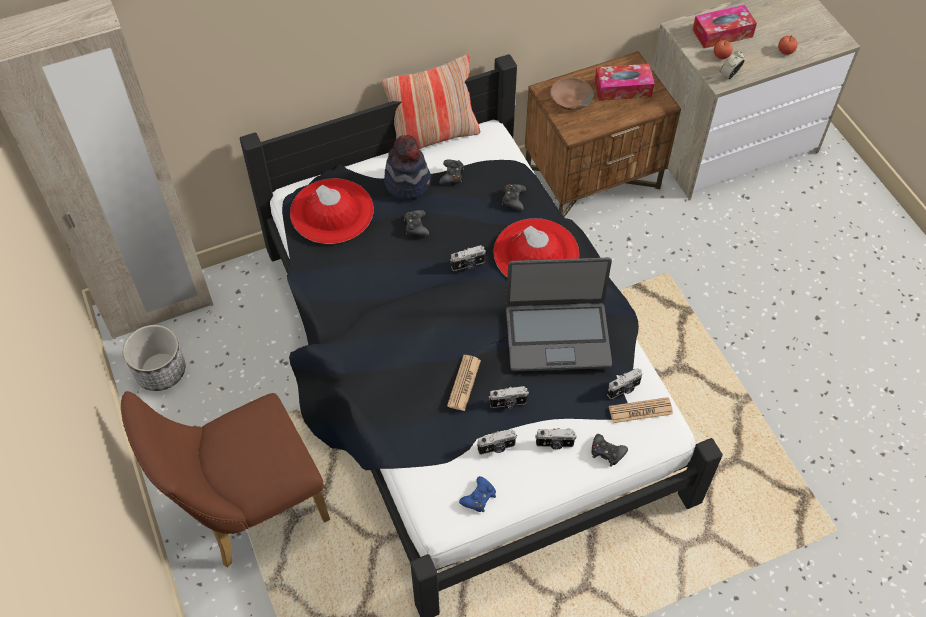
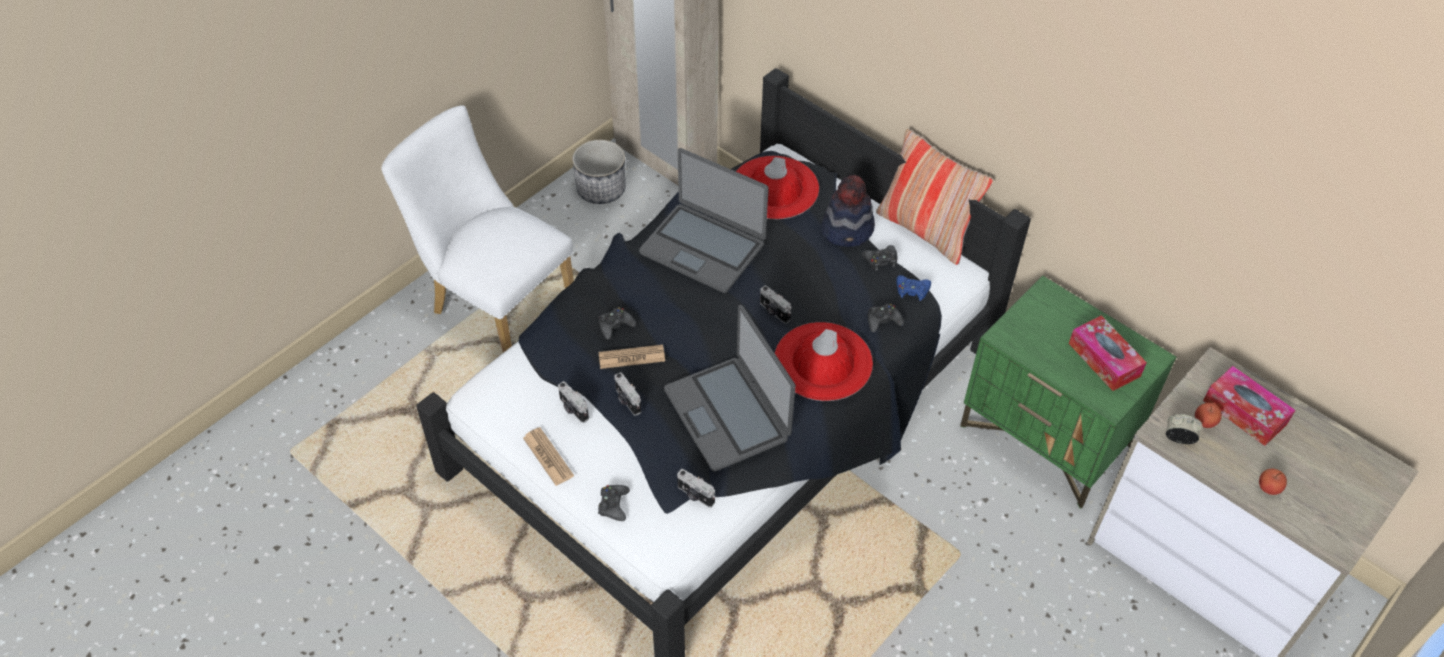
camera: 65 degrees right, 5 degrees down
(248, 508) = (496, 304): brown chair -> white chair
(371, 286) = (703, 248): none -> laptop
(416, 226) = (796, 255): black game controller -> black game controller (615, 326)
(479, 497) = (515, 416): blue game controller -> blue game controller (912, 290)
(554, 444) = (602, 457): camera -> none
(570, 99) = (1049, 317): brown bowl -> none
(592, 178) = (1047, 436): brown nightstand -> green nightstand
(640, 410) = (677, 519): newspaper -> newspaper (548, 457)

